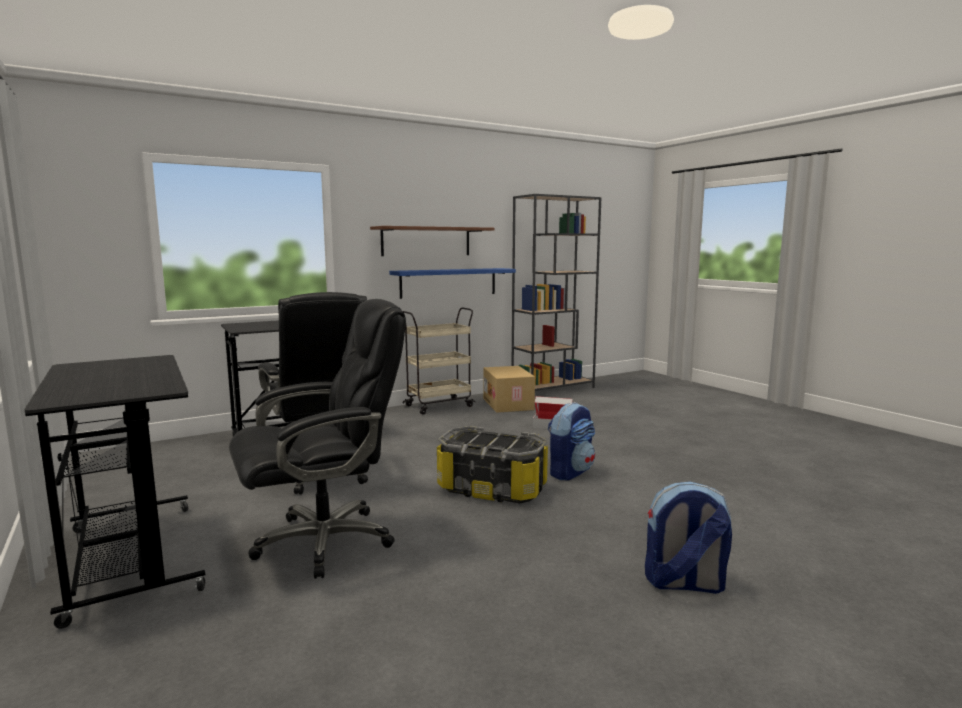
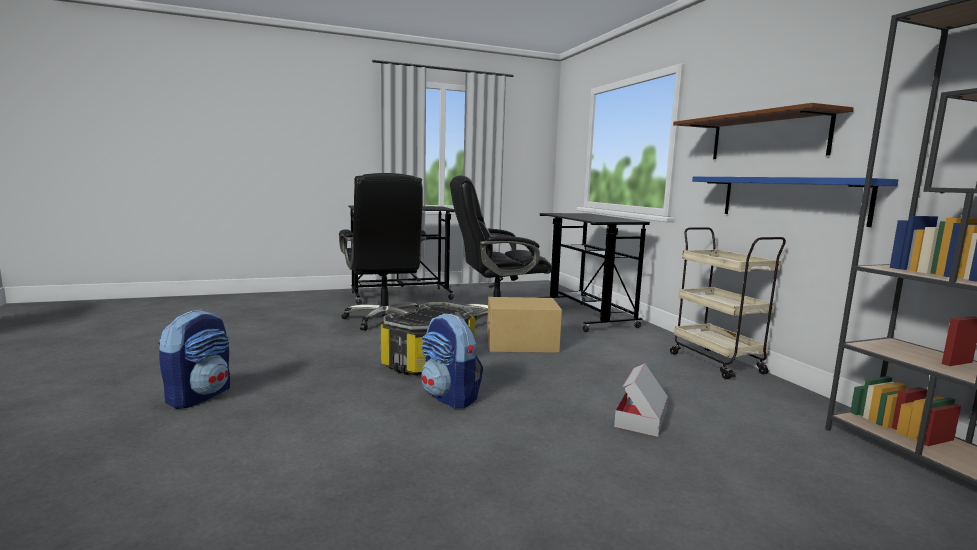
camera: 100 degrees right, 0 degrees up
(509, 404) = (758, 404): cardboard box -> cardboard box (521, 344)

